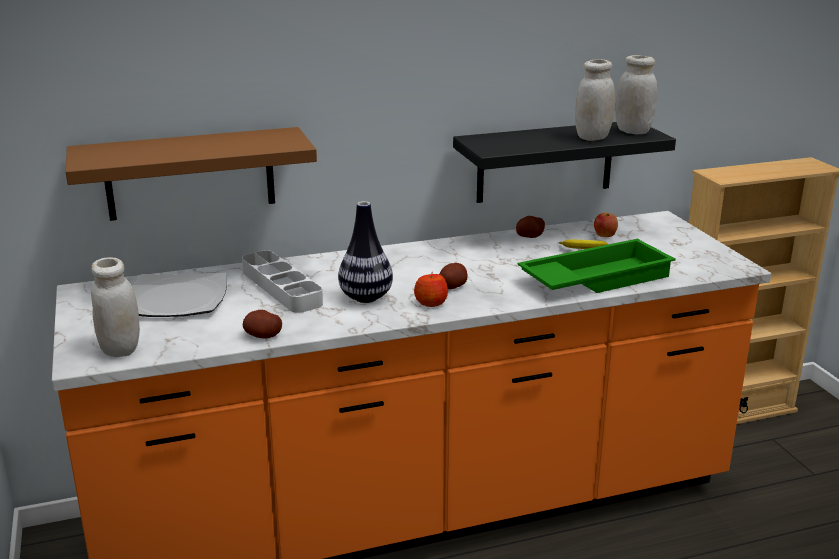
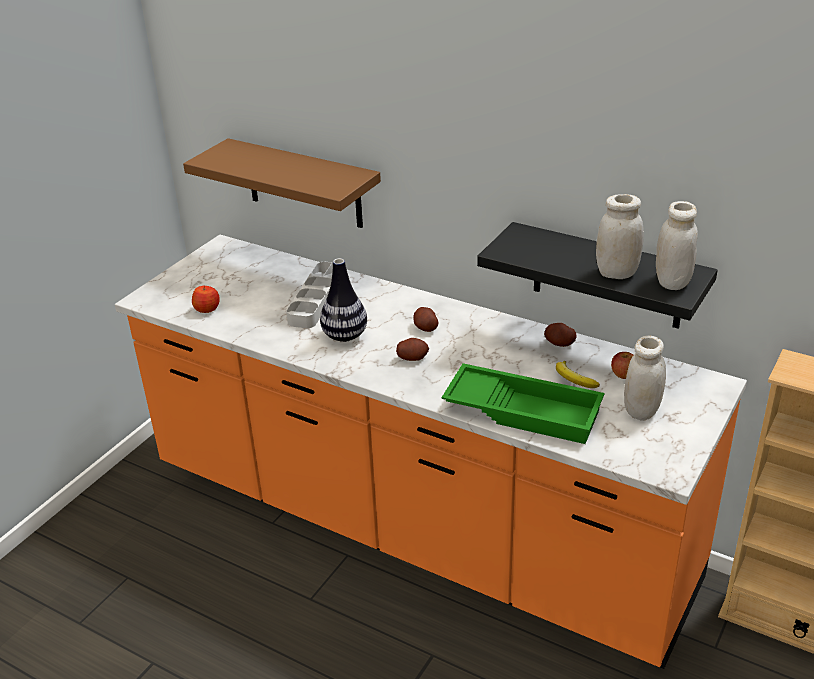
camera: 50 degrees right, 10 degrees up
(120, 349) = (169, 300): white jar -> white jar (641, 411)
(175, 300) = (250, 278): plate -> none
(263, 336) = (242, 332): potato -> potato (425, 328)
(431, 303) = (372, 364): apple -> apple (207, 309)

